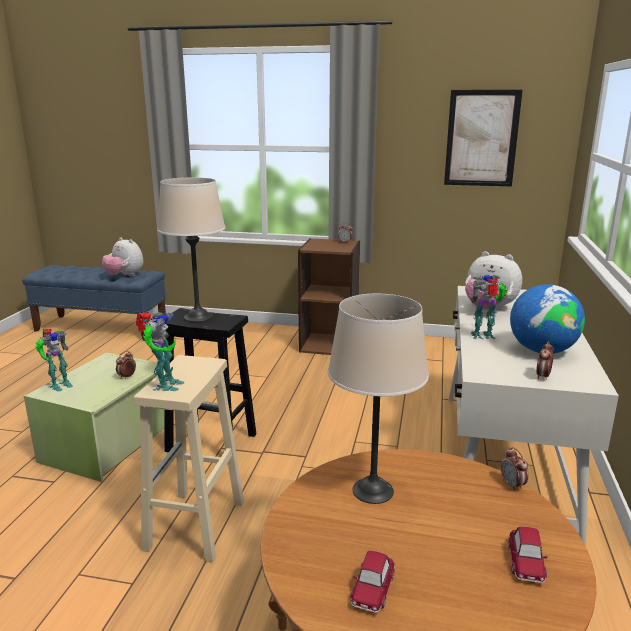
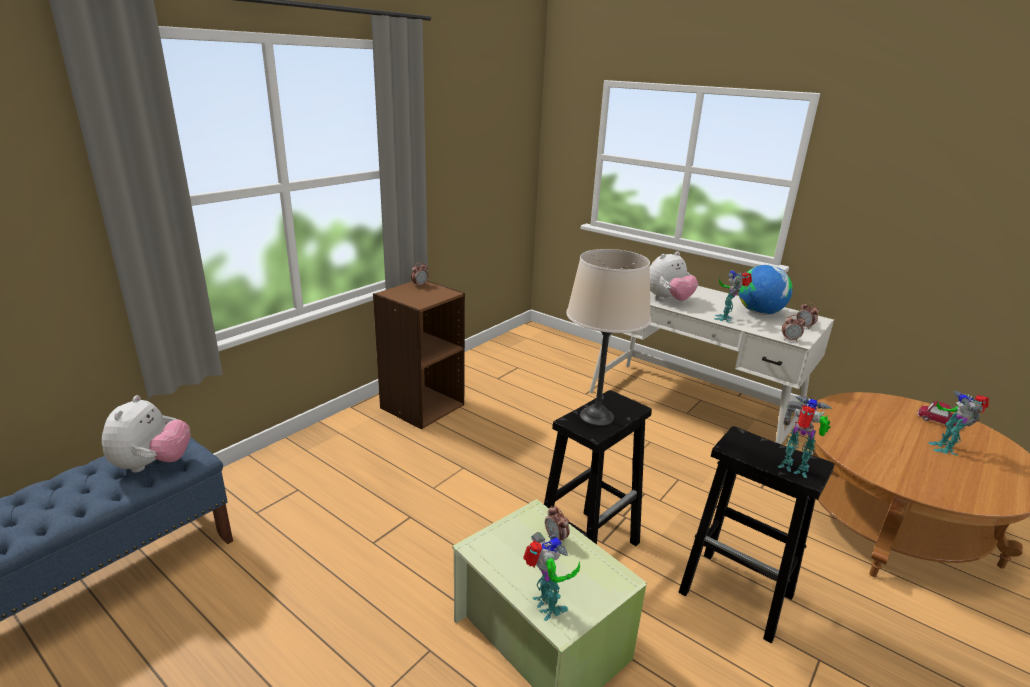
camera: 65 degrees left, 5 degrees up
(125, 276) = (152, 464): plush toy -> plush toy turned 60 degrees counterclockwise
(195, 526) = (738, 595): beige stool -> black stool
(372, 588) = (978, 476): toy car -> none
(373, 491) = (866, 443): beige table lamp -> none
(434, 562) = (945, 448): none -> toy robot
(481, 138) = (488, 145): picture -> none
(512, 485) = (856, 396): alarm clock -> alarm clock (790, 339)

